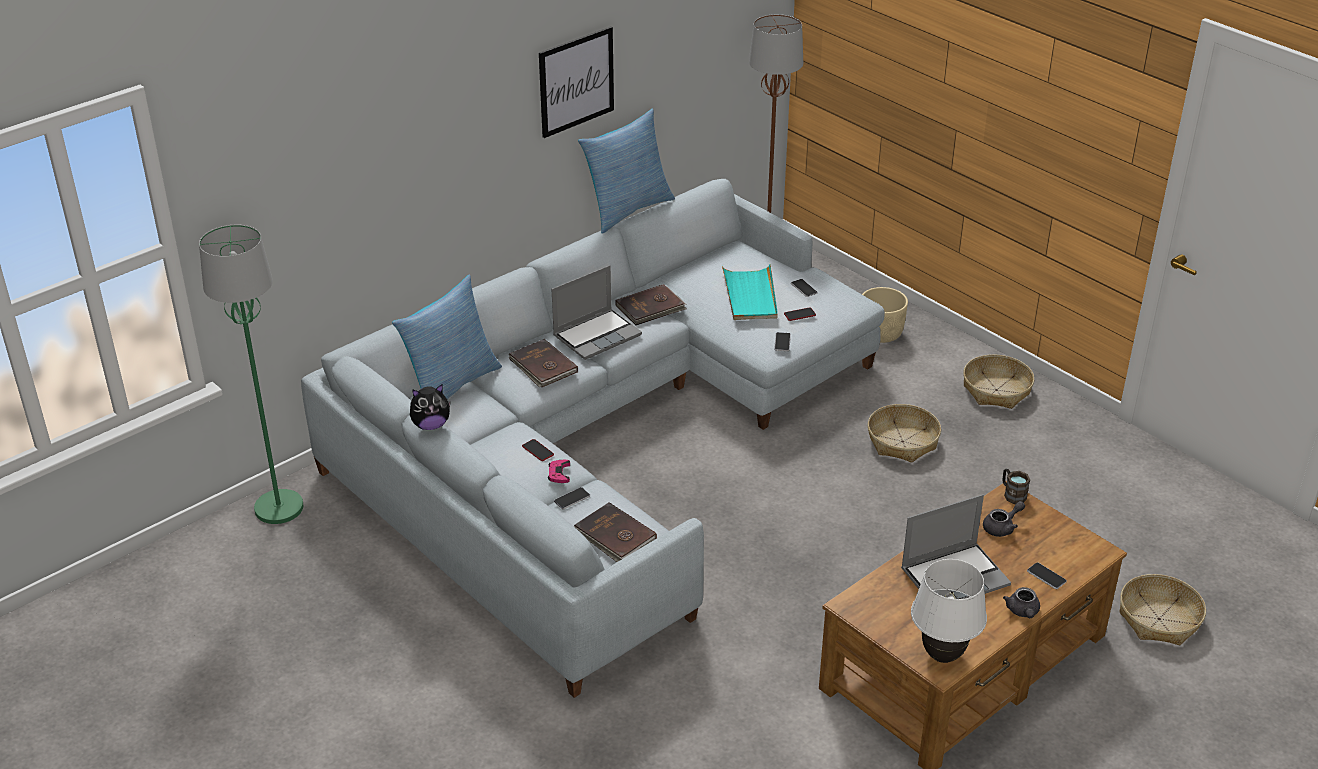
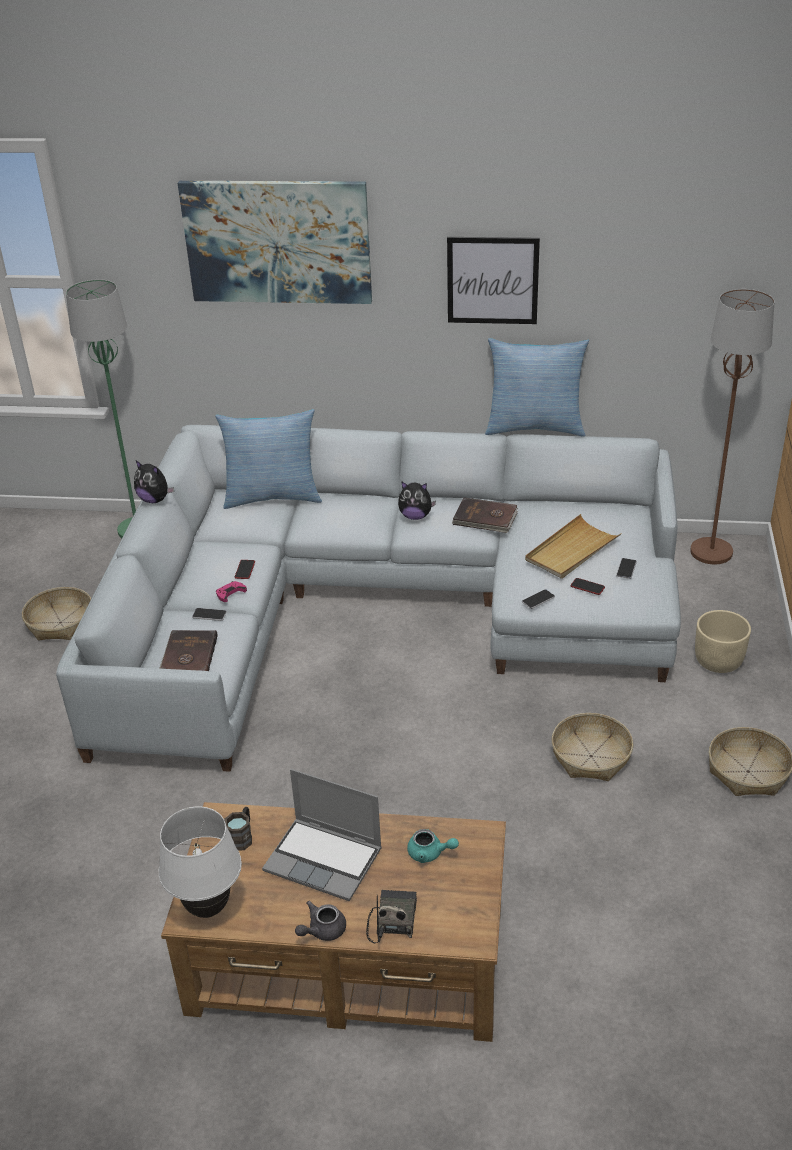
camera: 50 degrees right, 0 degrees up
(390, 114) = (277, 241): none -> picture
(542, 366) = (344, 517): brown book -> none
(597, 335) = (415, 516): laptop -> plush toy
(750, 296) = (571, 550): turquoise tray -> beige tray
(1002, 527) = (430, 853): grey teapot -> turquoise teapot
(1012, 494) = (487, 834): brown mug -> brown mug (242, 836)
(1046, 576) = (392, 920): phone -> radio
(1158, 619) = (564, 1072): basket -> basket (60, 622)

